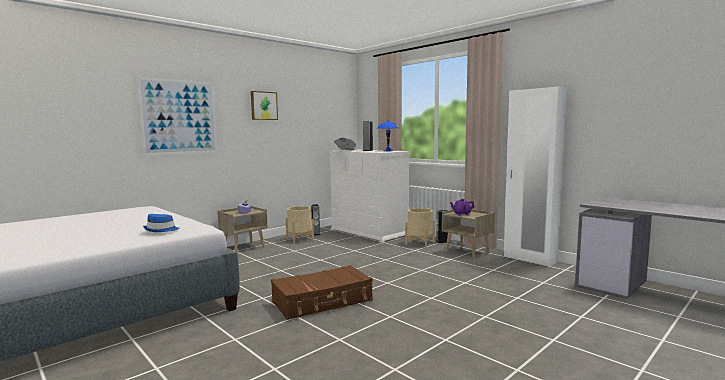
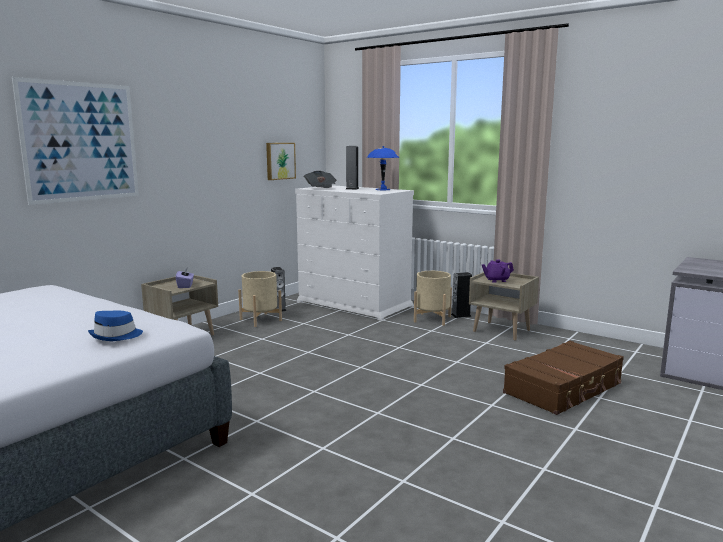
camera: 10 degrees left, 5 degrees up
(263, 105) = (201, 122): picture -> picture (279, 161)
(323, 301) = (348, 421): brown suitcase -> brown suitcase (564, 389)
(529, 259) = (585, 338): white wardrobe -> none

